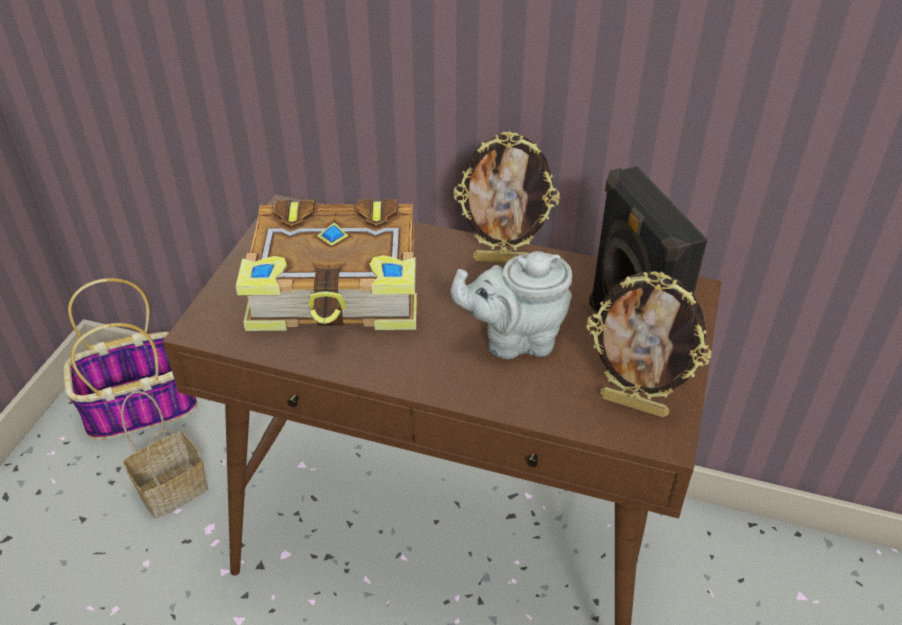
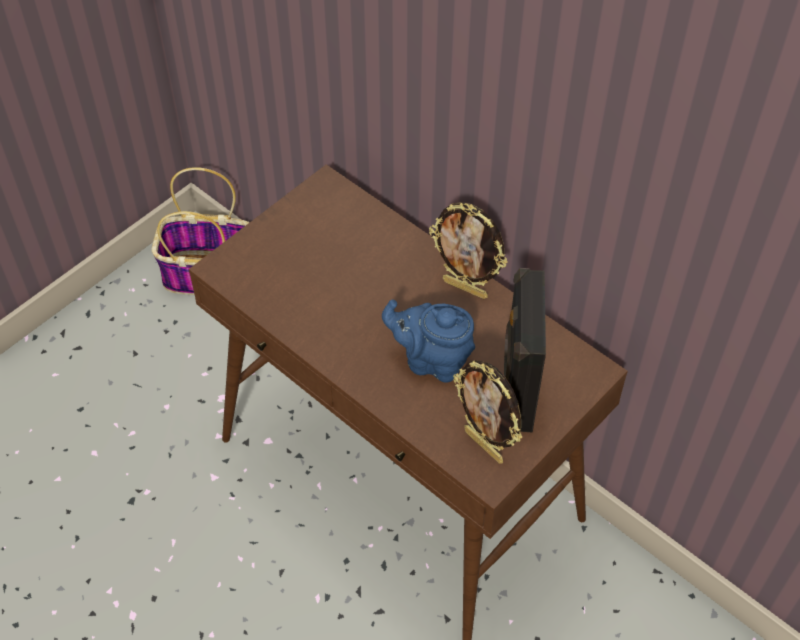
camera: 25 degrees right, 10 degrees up
(174, 487) = (209, 353): basket -> none
(339, 289) = (329, 269): book -> none
(514, 339) = (432, 360): grey teapot -> blue teapot

